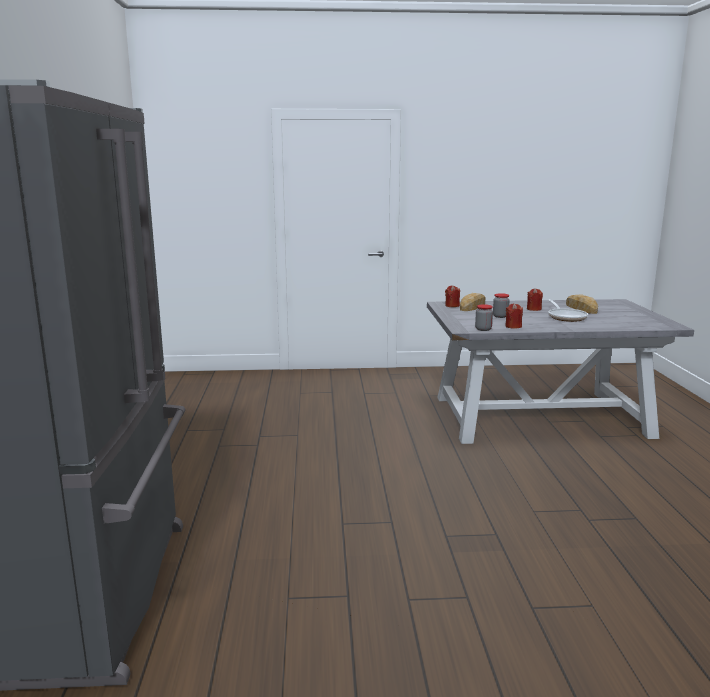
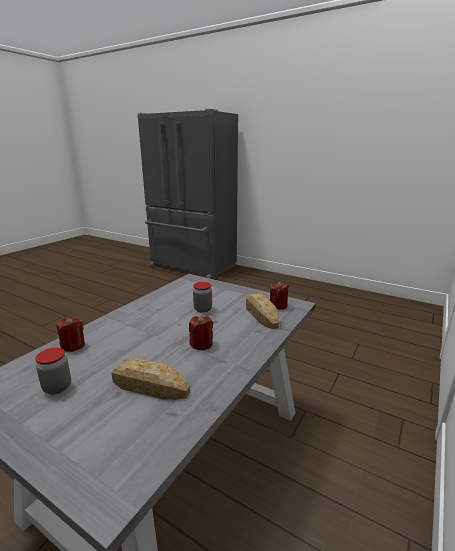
camera: 125 degrees right, 5 degrees up
(483, 329) = (178, 285): jar -> jar (57, 387)
(513, 326) = (164, 298): red candle -> red candle (73, 346)
(566, 317) = (140, 342): frying pan -> none

